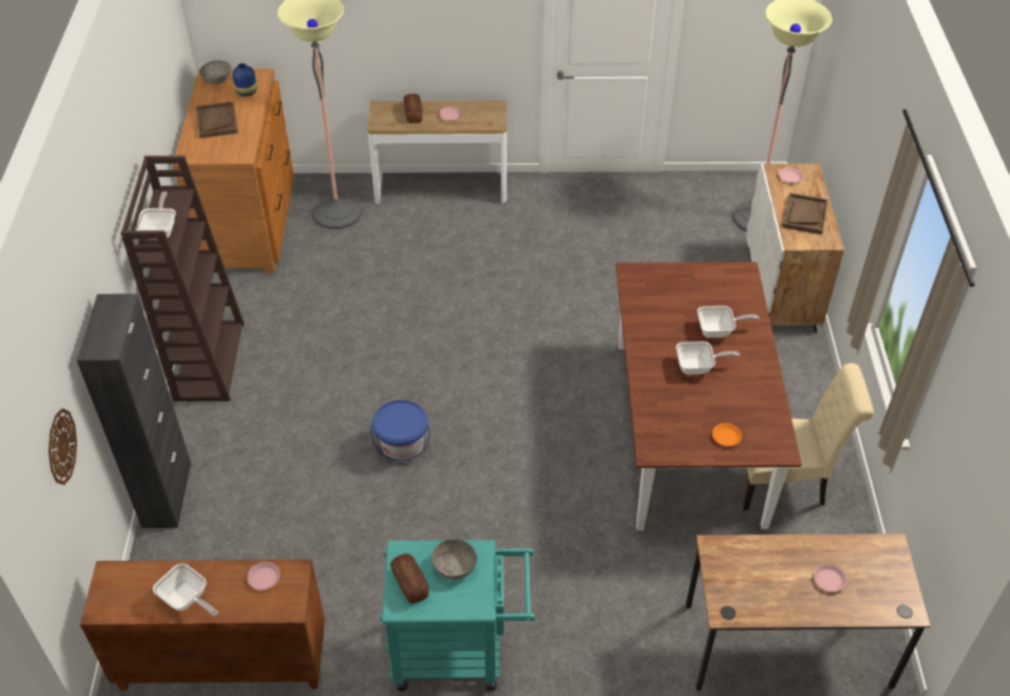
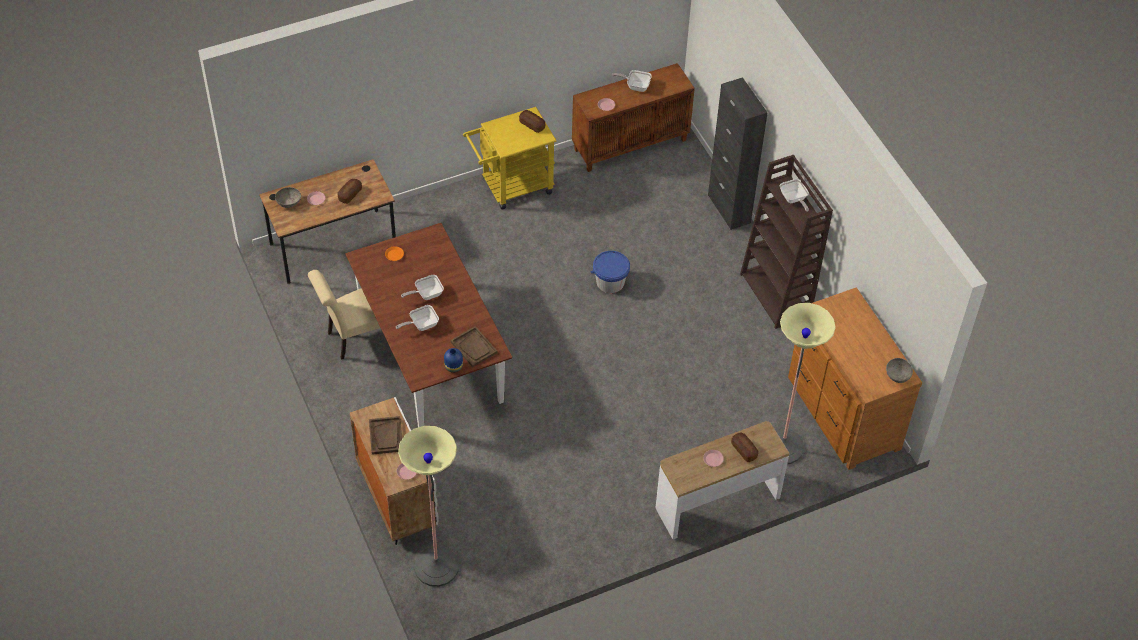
camera: 155 degrees right, 5 degrees up
(61, 446) = (723, 62): wall clock -> none
(217, 121) = (860, 334): brown tray -> brown tray (474, 347)
(246, 92) = (864, 370): blue vase -> blue vase (454, 367)
(454, 566) = (514, 138): grey bowl -> grey bowl (289, 202)
(459, 651) = (511, 187): turquoise cart -> yellow cart
(768, 570) = (350, 194): none -> bread

